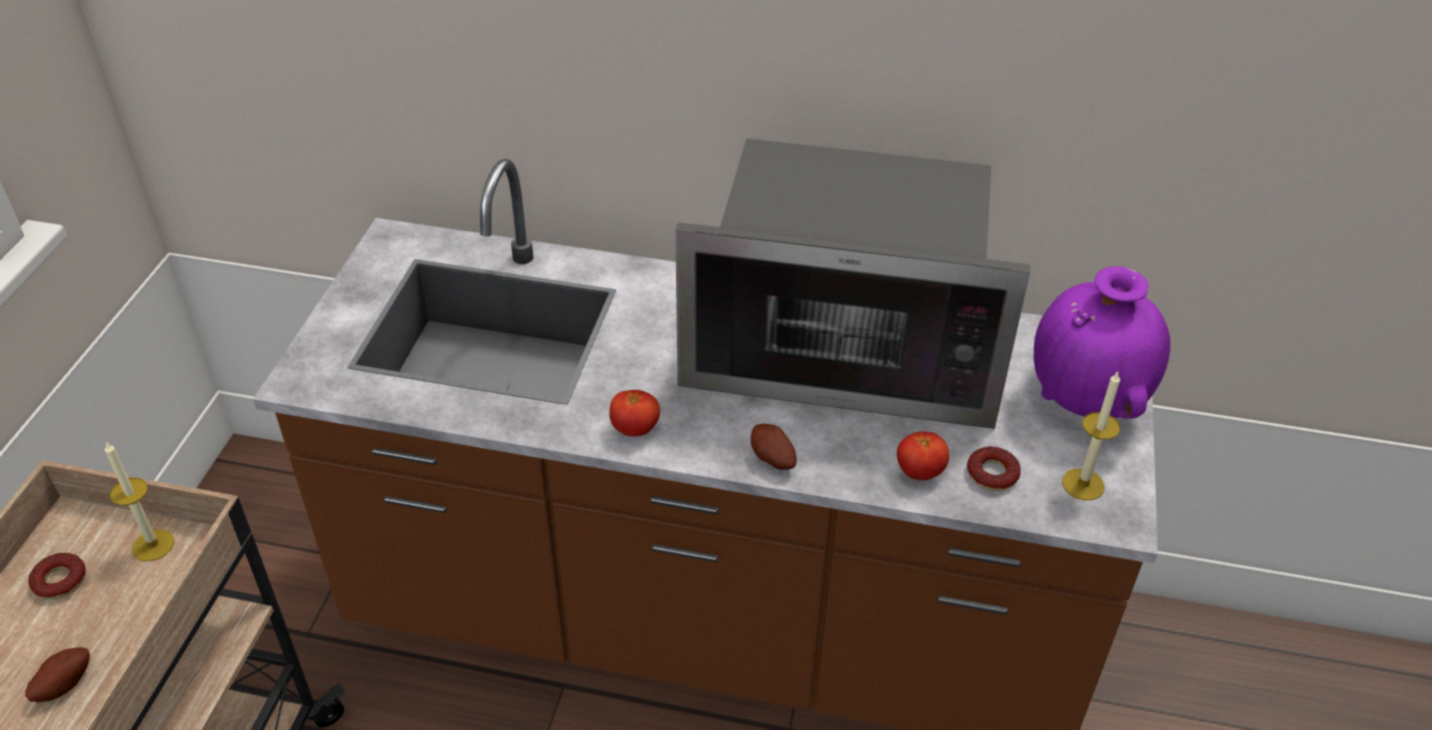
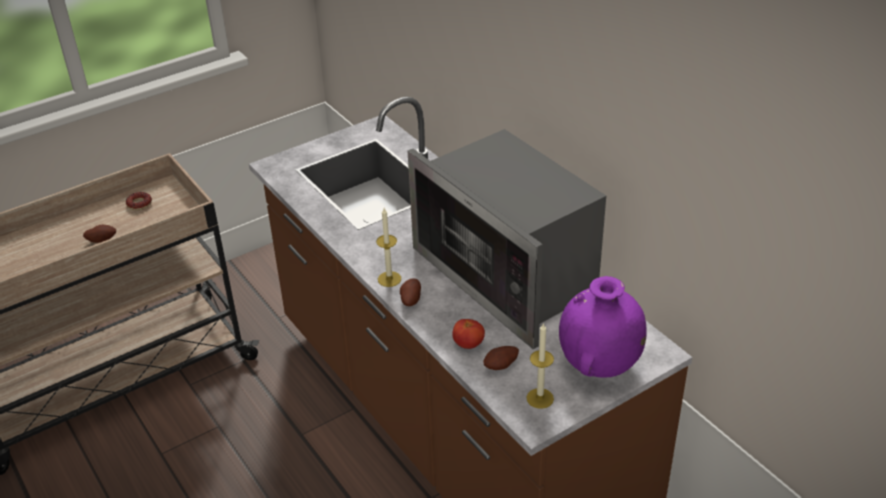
camera: 45 degrees right, 5 degrees down
(153, 545) = (180, 209): candle -> candle (389, 279)
(635, 429) = (371, 255): tomato -> none
(992, 474) = (501, 366): donut -> potato

